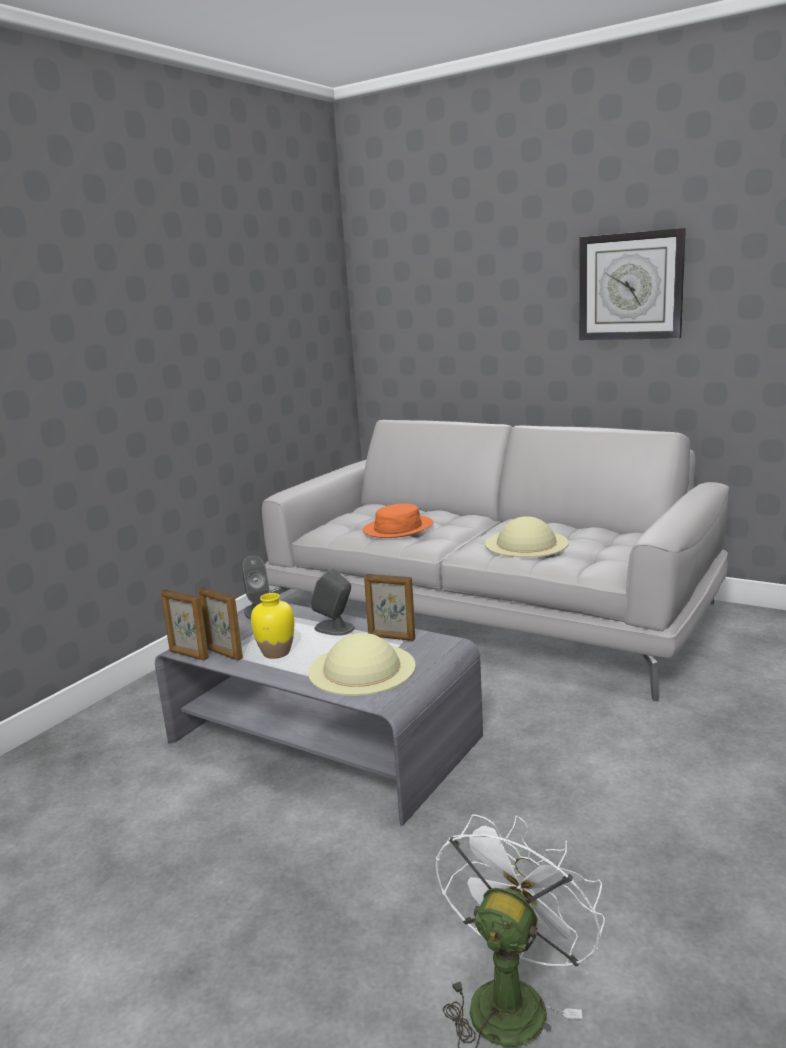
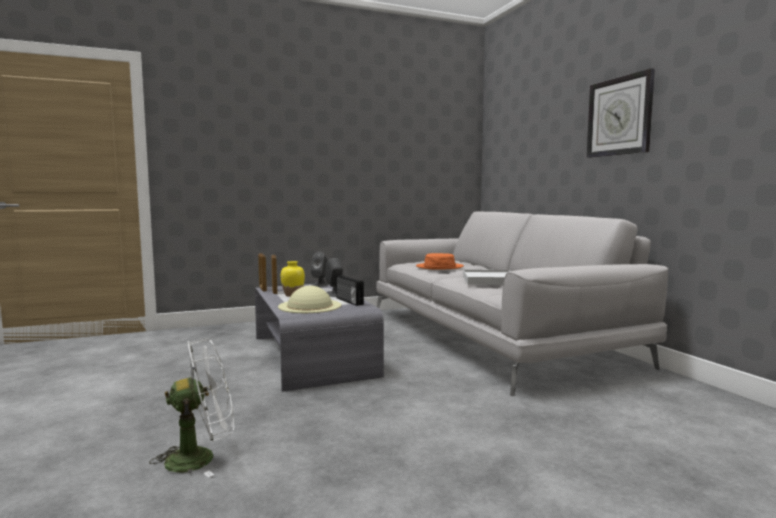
camera: 35 degrees right, 10 degrees down
(391, 637) = (348, 301): picture frame -> radio
(526, 543) = (489, 280): beige hat -> white tray

